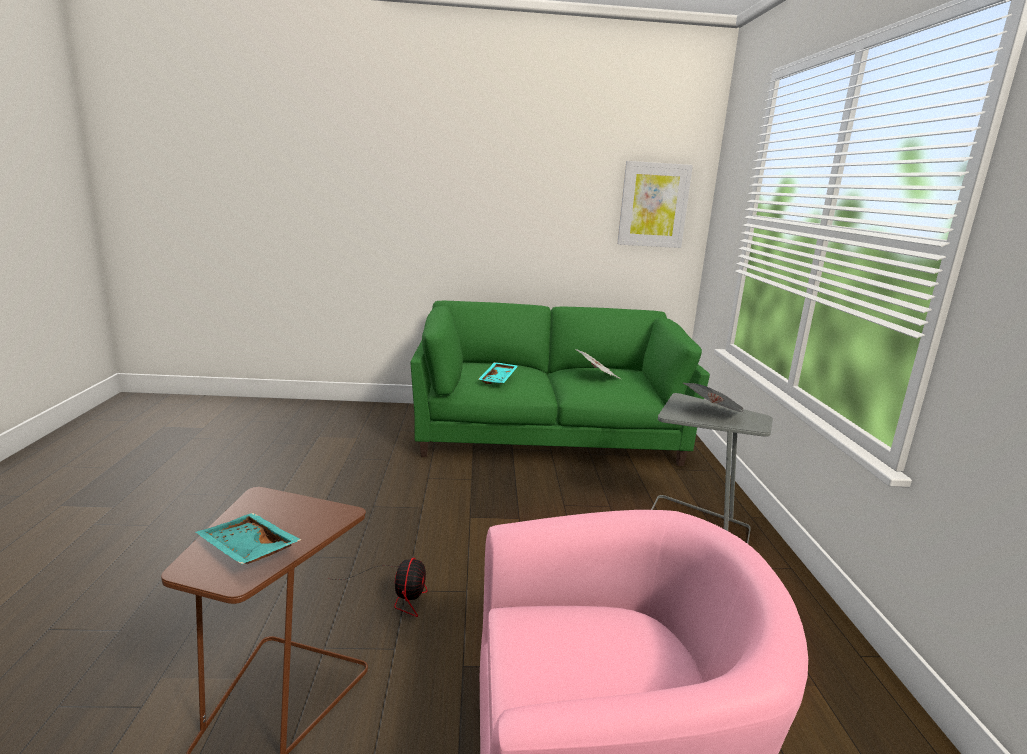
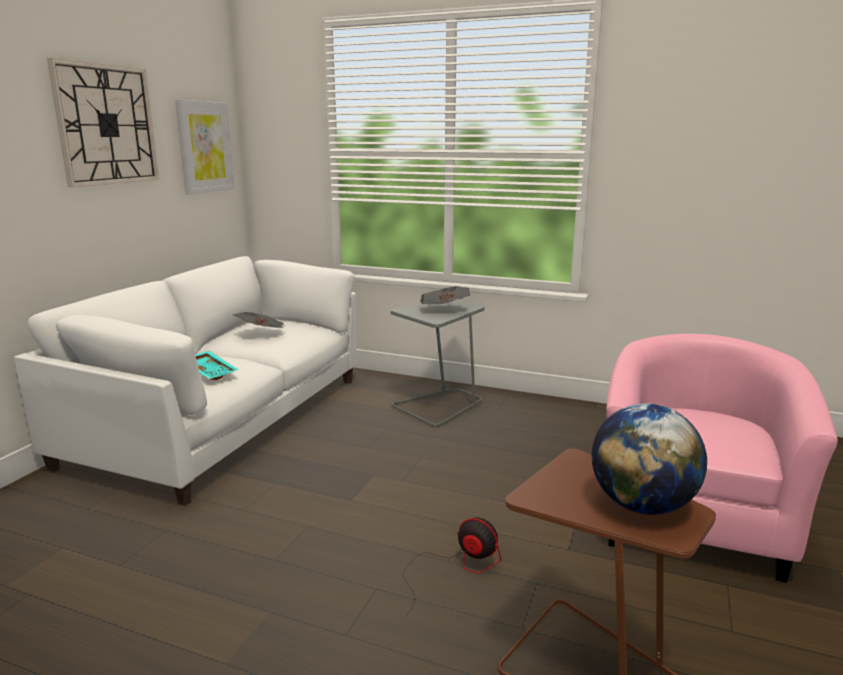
camera: 65 degrees left, 0 degrees up
(246, 550) = (642, 506): turquoise tray -> globe
(546, 179) = (106, 125): none -> wall clock
(547, 434) = (224, 419): green sofa -> white sofa

